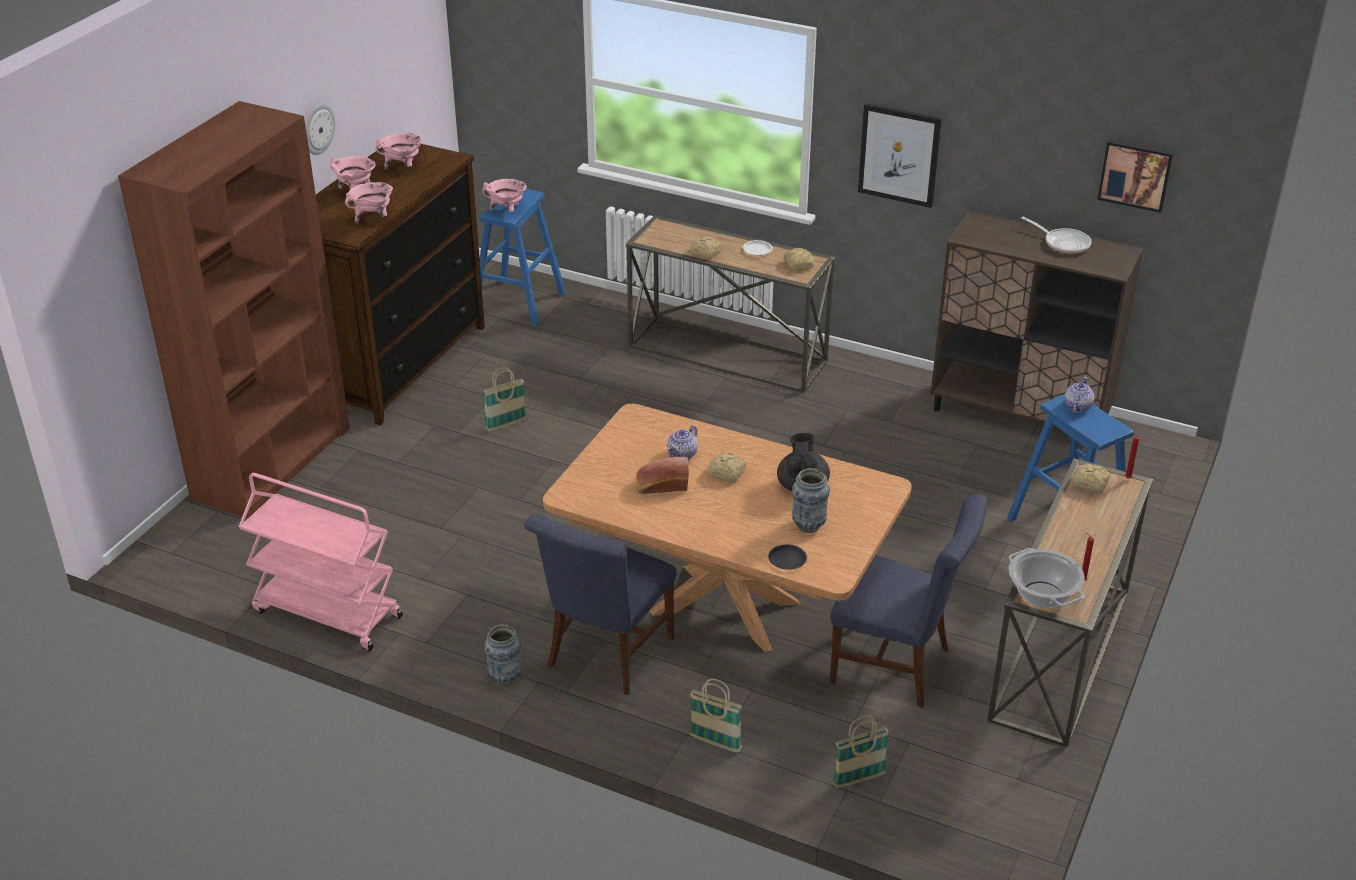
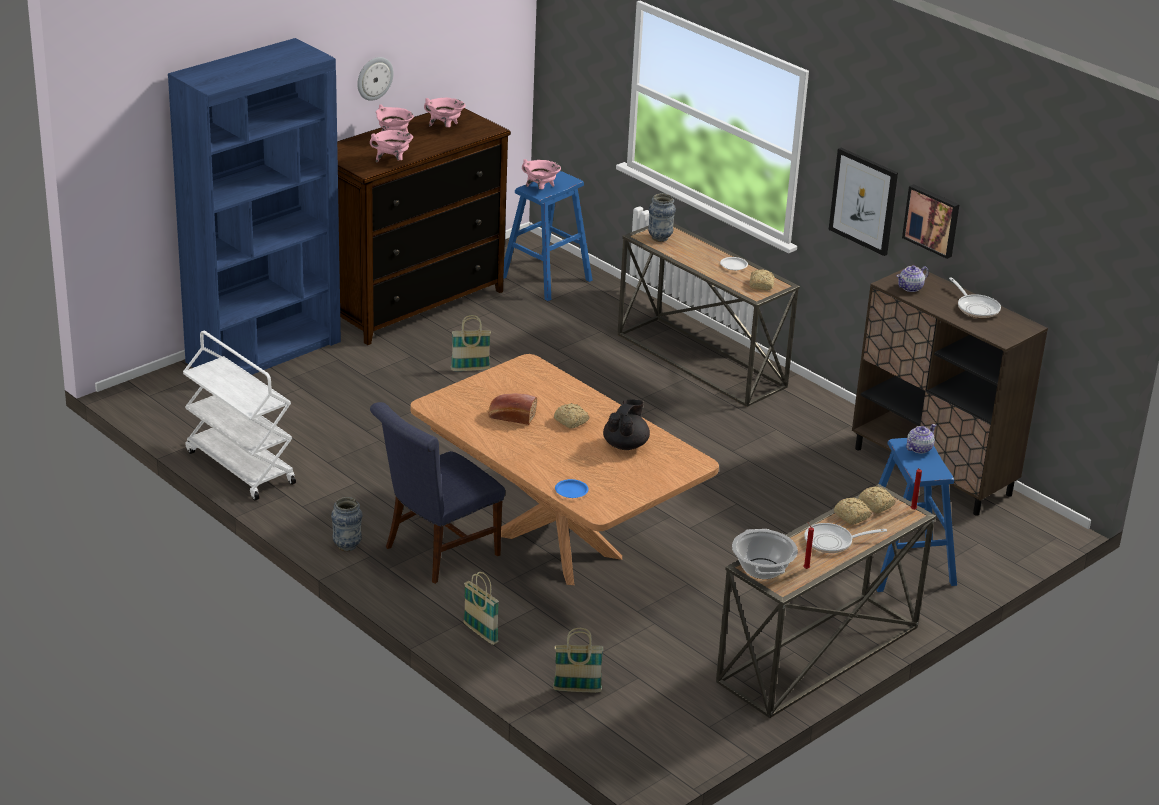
camera: 20 degrees right, 5 degrees down
(272, 462) = (264, 351): brown bookcase -> blue bookcase
(326, 614) = (239, 467): pink cart -> white cart
(682, 454) = (545, 399): teapot -> teapot (911, 288)
(706, 253) = (686, 258): bread -> bread (852, 517)
(787, 560) = (571, 491): black plate -> blue plate
(808, 525) = (608, 473): vase -> vase (660, 238)
(898, 666) = (671, 624): blue chair -> none
(1083, 540) = (832, 542): none -> frying pan
(1135, 174) = (1045, 255): picture -> picture (932, 220)

